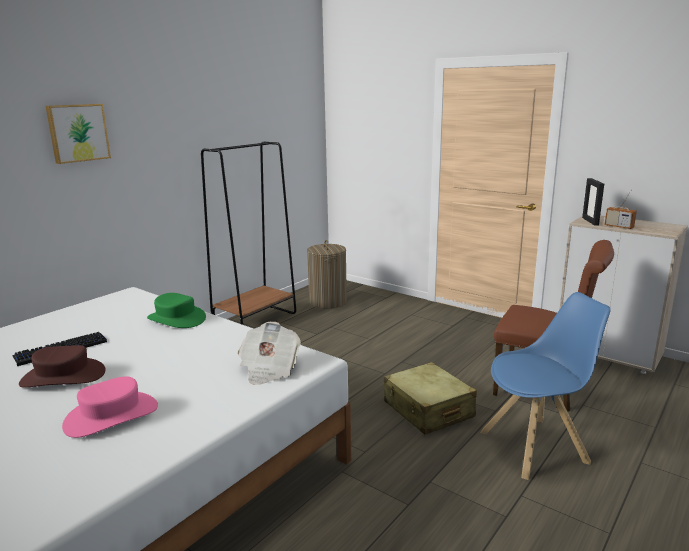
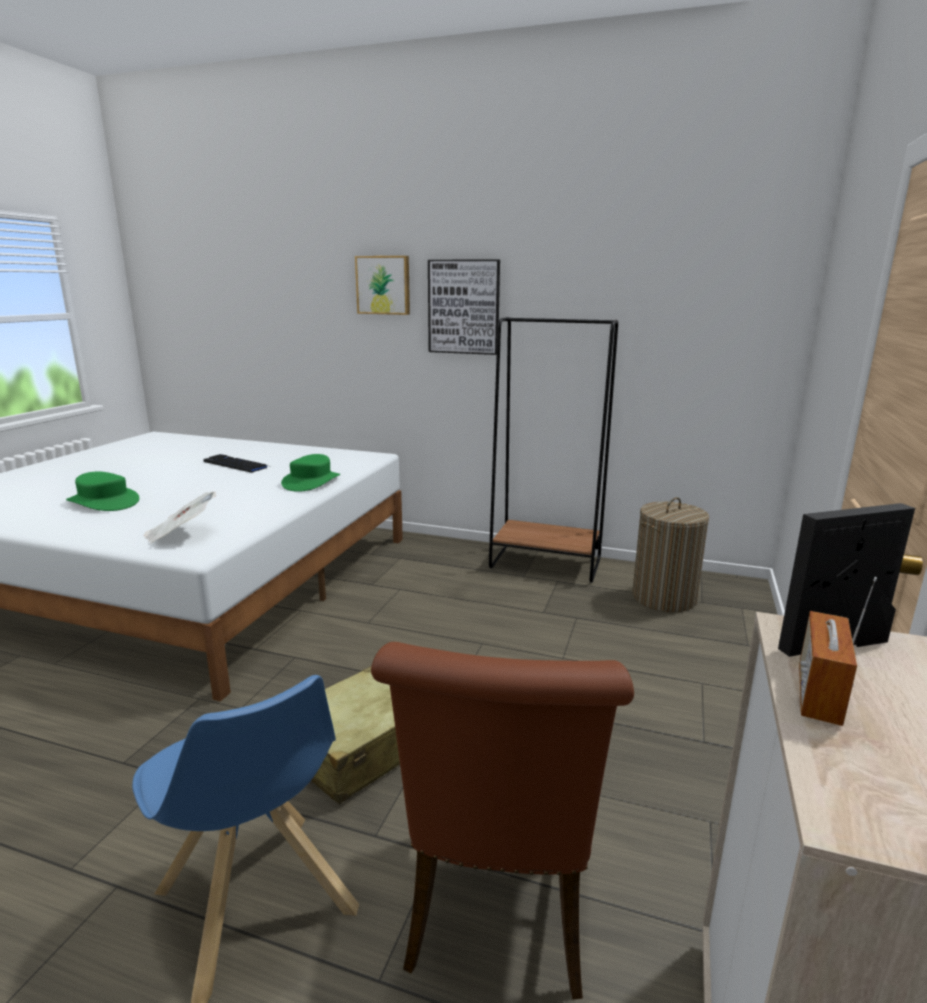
camera: 70 degrees right, 0 degrees up
(63, 376) = (182, 476): brown hat -> none
(111, 415) = (104, 502): pink hat -> green hat
(153, 145) = (464, 307): none -> picture

